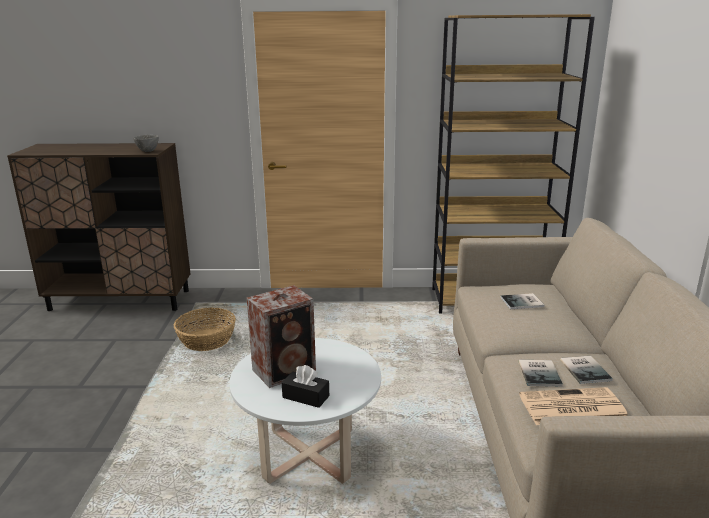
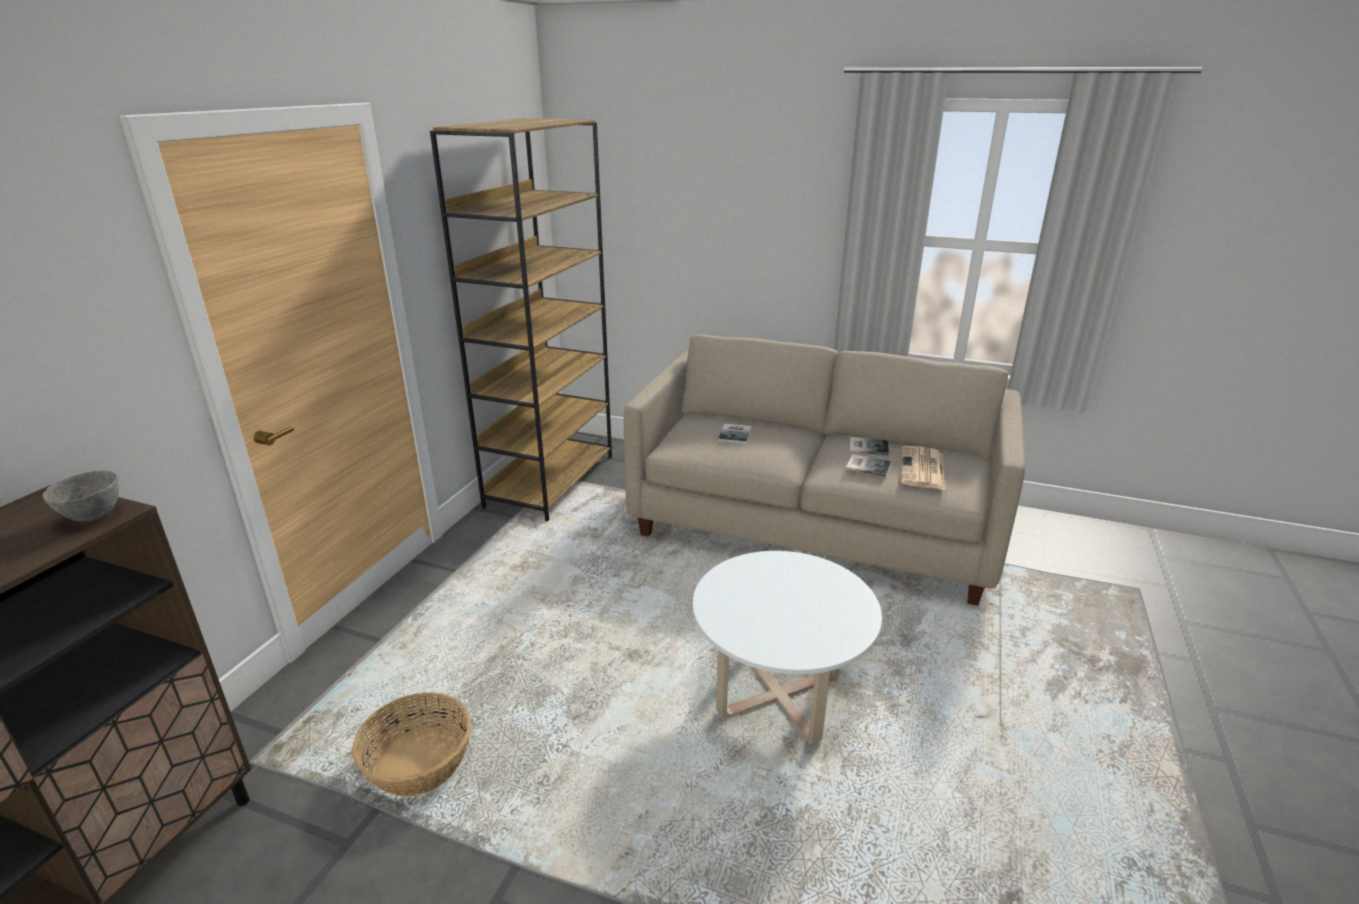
camera: 70 degrees left, 5 degrees up
(286, 370) = (771, 616): speaker -> none
(306, 397) = (835, 611): black tissue box -> none

